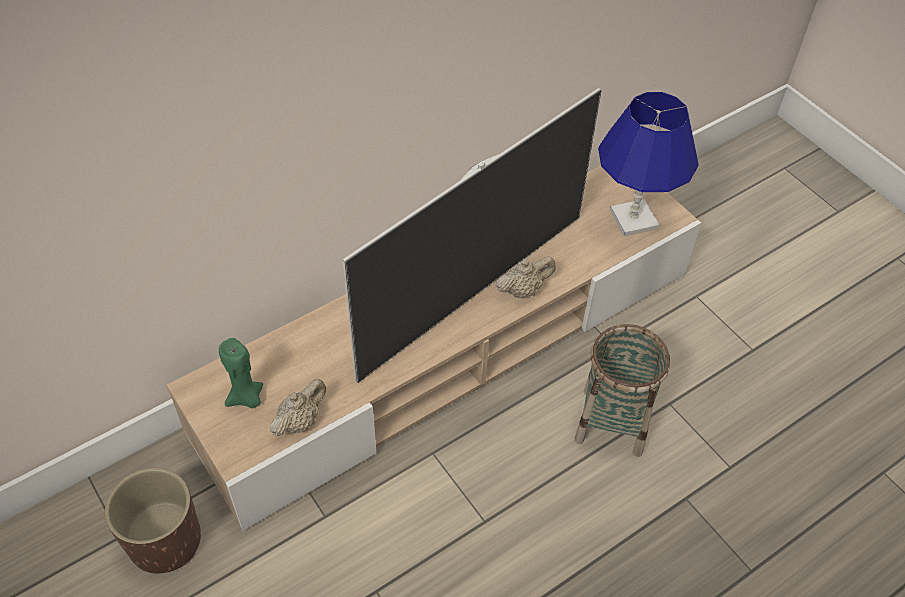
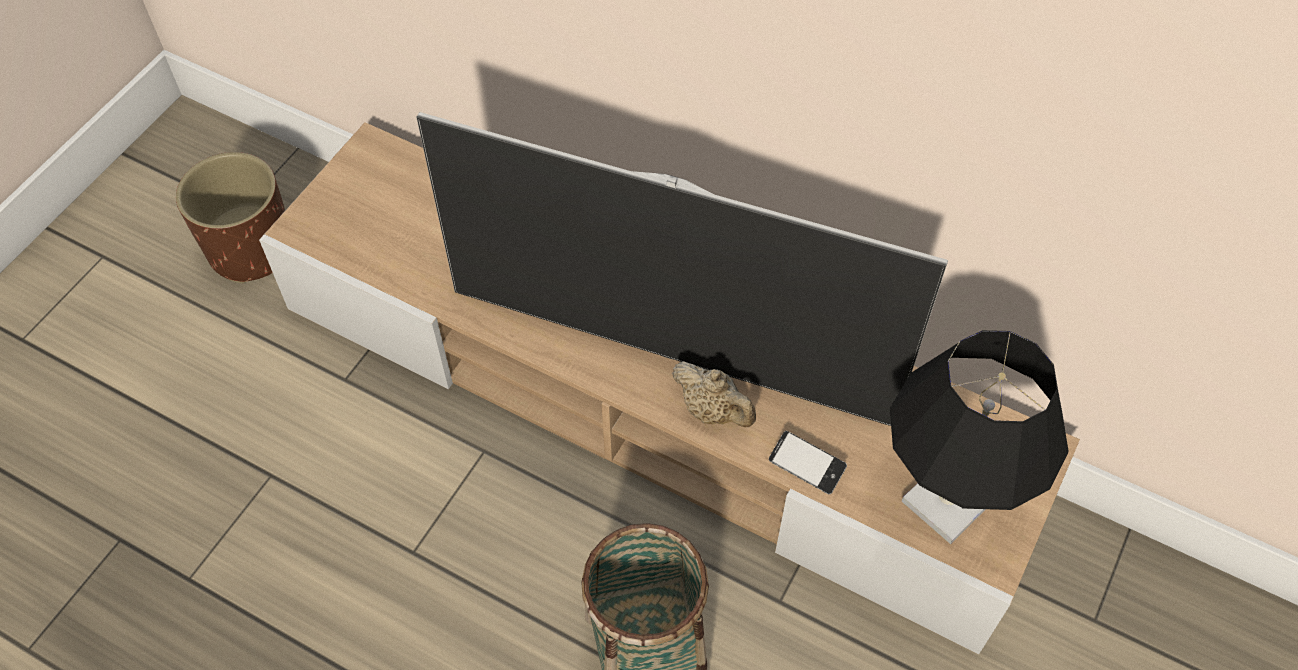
camera: 65 degrees right, 5 degrees up
(246, 398) = (381, 199): green candle -> none
(300, 421) = (374, 262): beige teapot -> none
(581, 264) = (806, 465): none -> phone
(633, 219) = (946, 502): blue table lamp -> black table lamp

